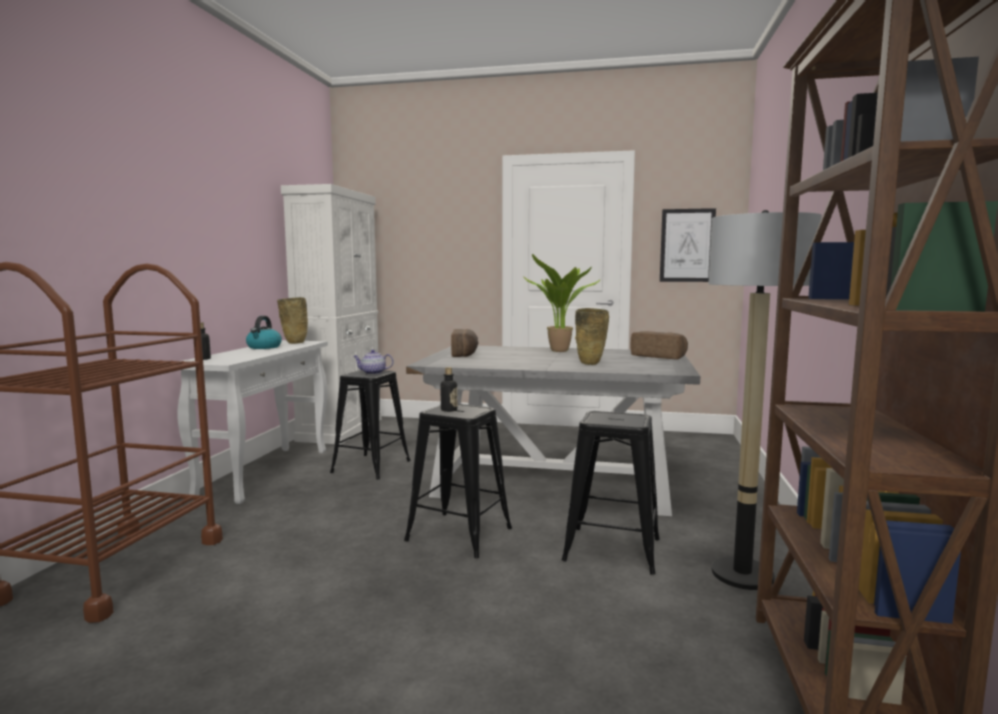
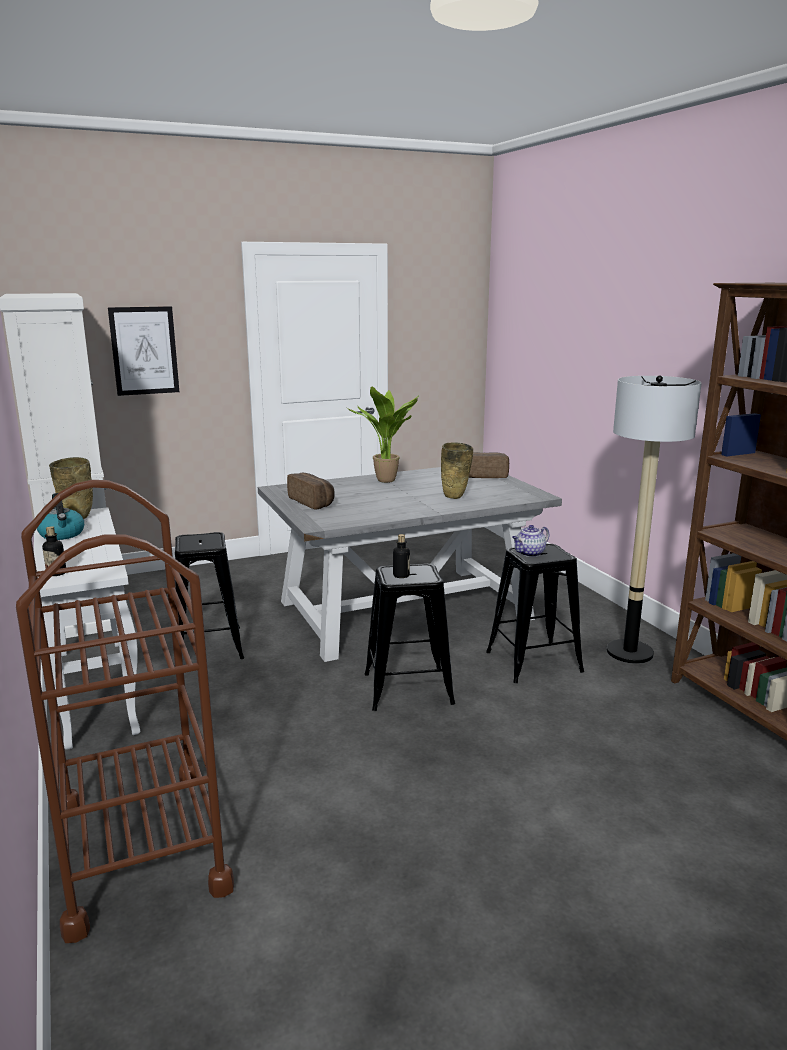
camera: 35 degrees left, 10 degrees up
(373, 373) = (206, 540): teapot -> teapot (529, 553)
(687, 245) = (438, 345): picture -> picture (144, 351)

